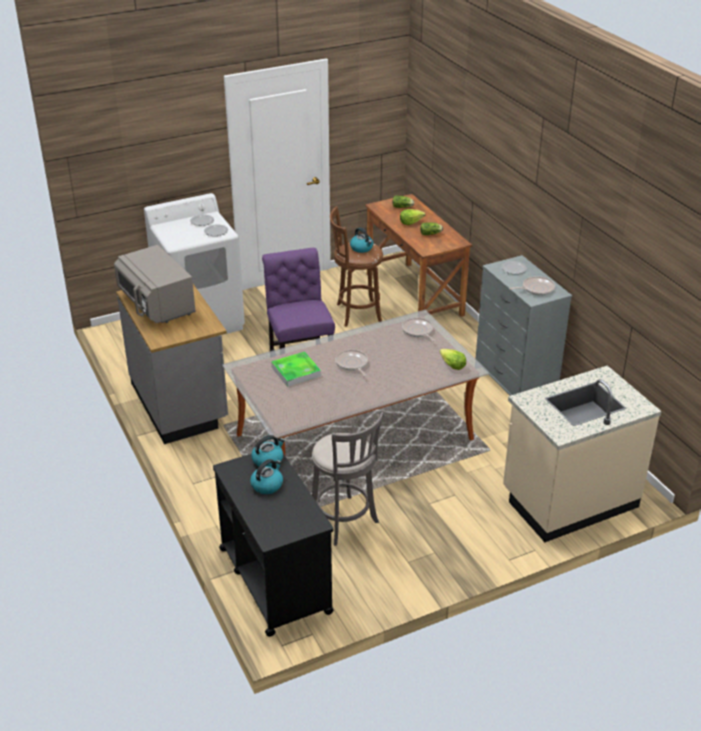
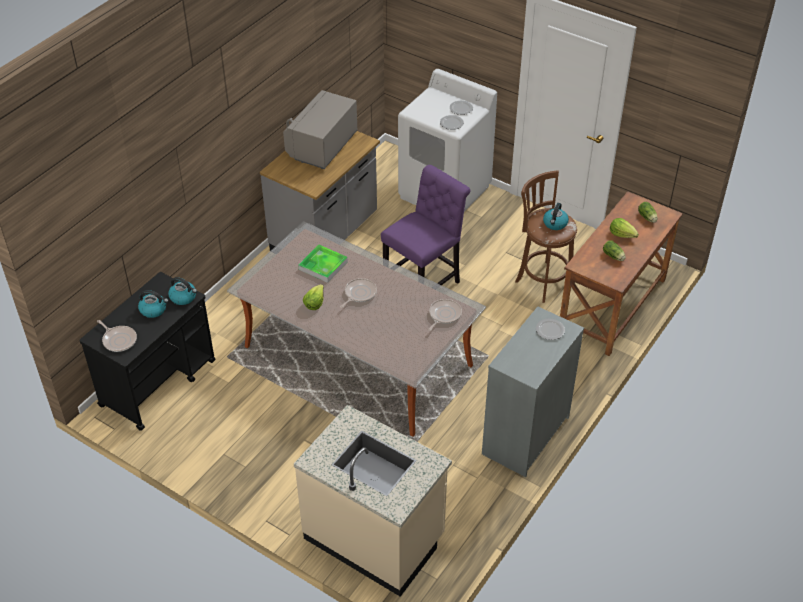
camera: 60 degrees right, 10 degrees up
(345, 522) = (246, 396): grey stool -> none
(452, 365) = (406, 357): lettuce -> lettuce (314, 303)
(536, 289) = (525, 359): frying pan -> frying pan (119, 340)

